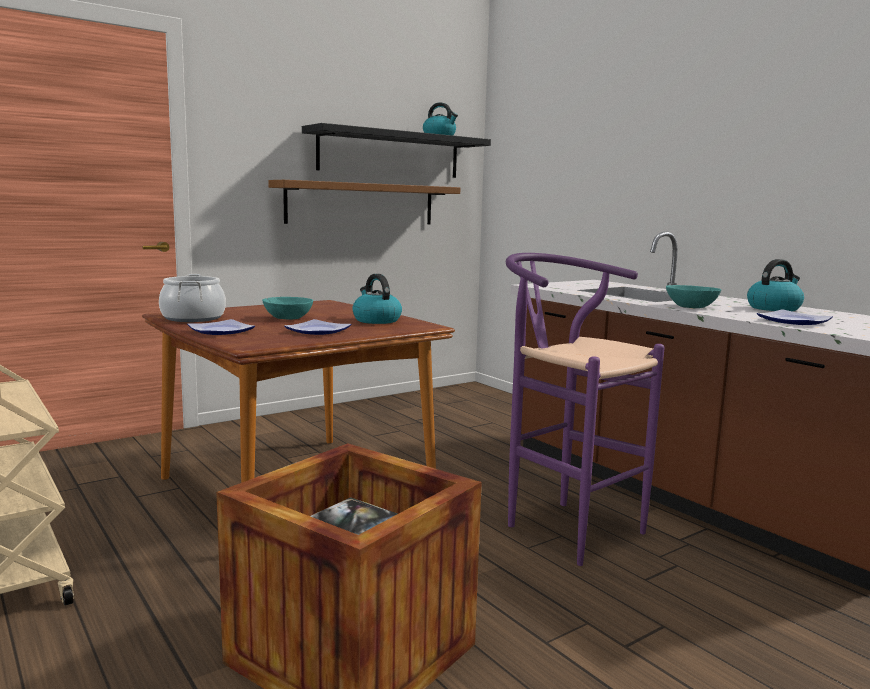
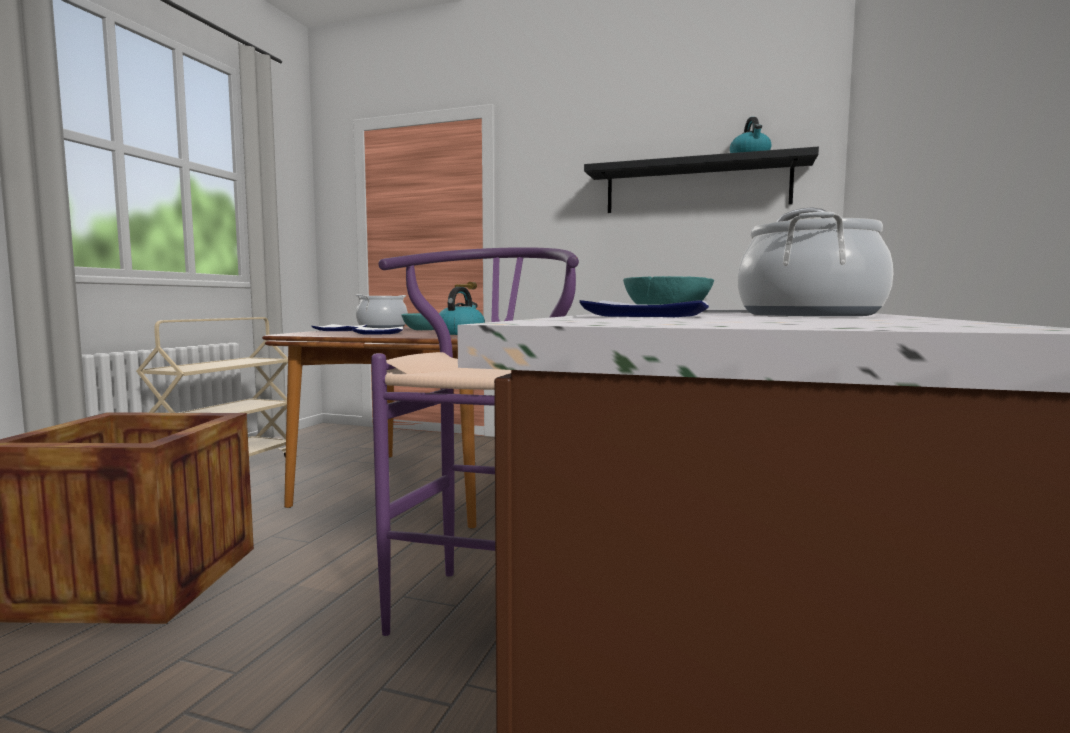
camera: 55 degrees right, 5 degrees down
(361, 204) = (659, 243): brown shelf -> none
(774, 308) = (808, 315): kettle -> cooking pot

